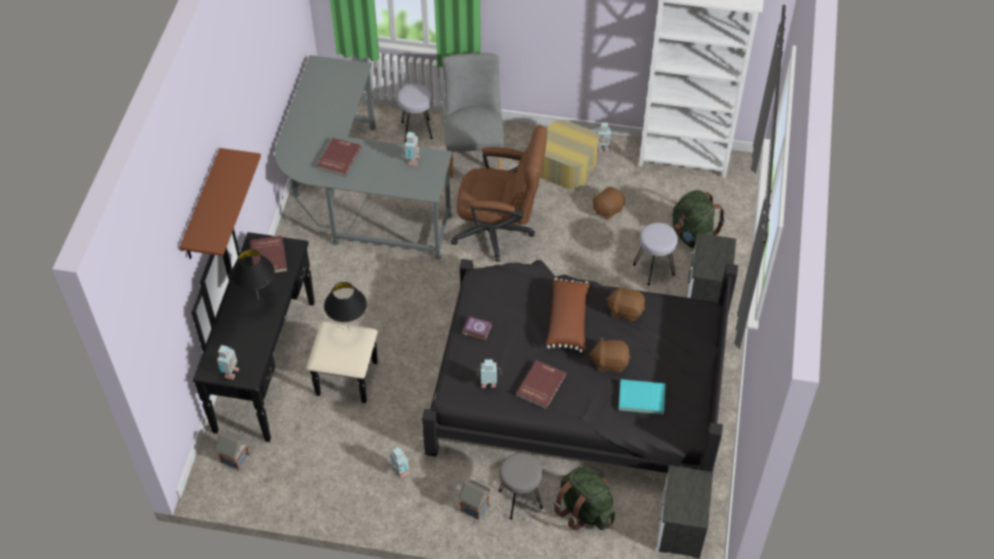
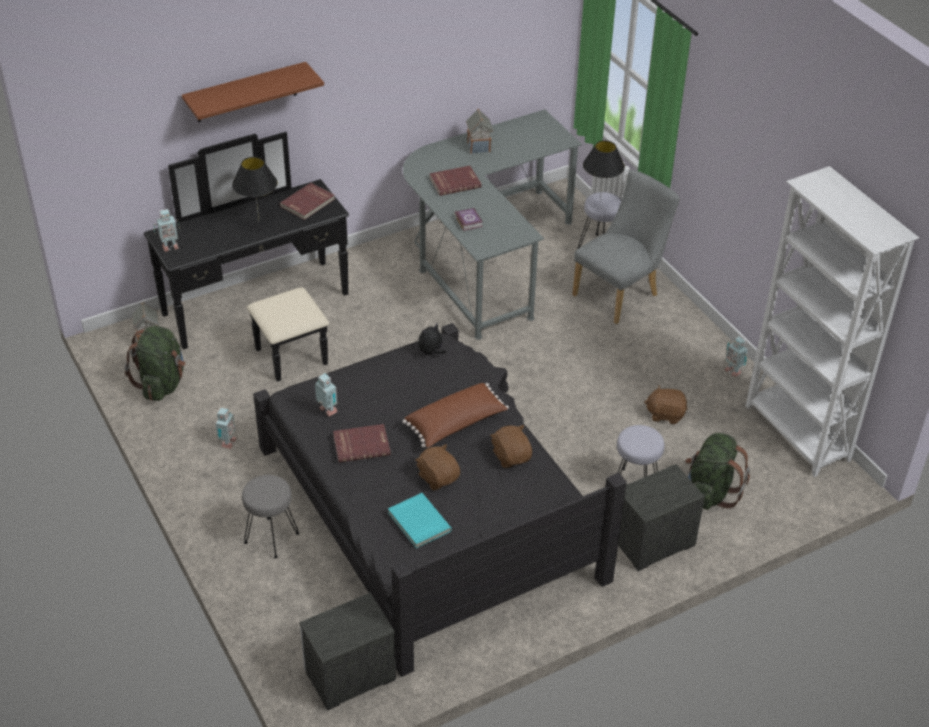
camera: 50 degrees right, 10 degrees down
(349, 330) = (307, 305): black table lamp -> black table lamp (600, 201)
(412, 161) = (503, 222): toy robot -> none
(475, 507) = (235, 511): toy house -> toy house (479, 147)
(476, 329) = (381, 371): book -> book (468, 221)
(485, 289) = (431, 352): none -> plush toy
(500, 231) = (552, 359): brown office chair -> none
(566, 166) = (680, 359): ottoman -> none
(584, 510) = (302, 590): green backpack -> green backpack (162, 383)

